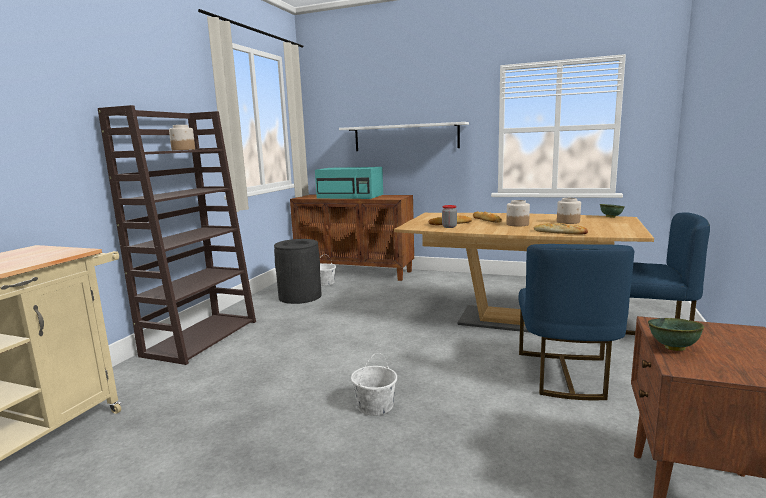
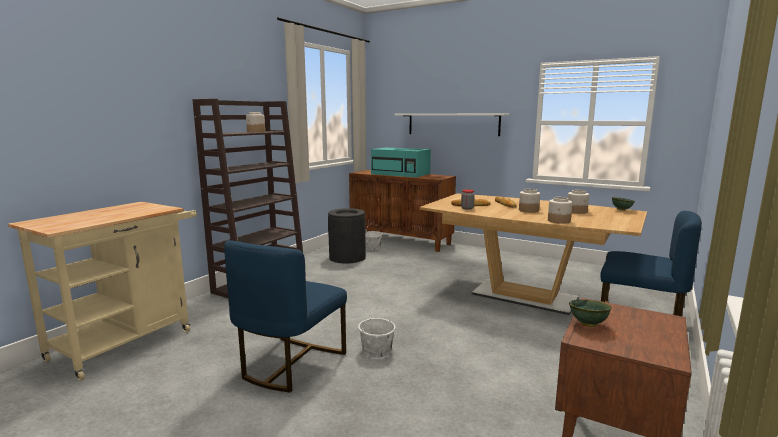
camera: 10 degrees right, 0 degrees up
(559, 232) = (559, 221): bread -> jar
(565, 375) = (547, 346): blue chair -> blue chair (290, 364)

